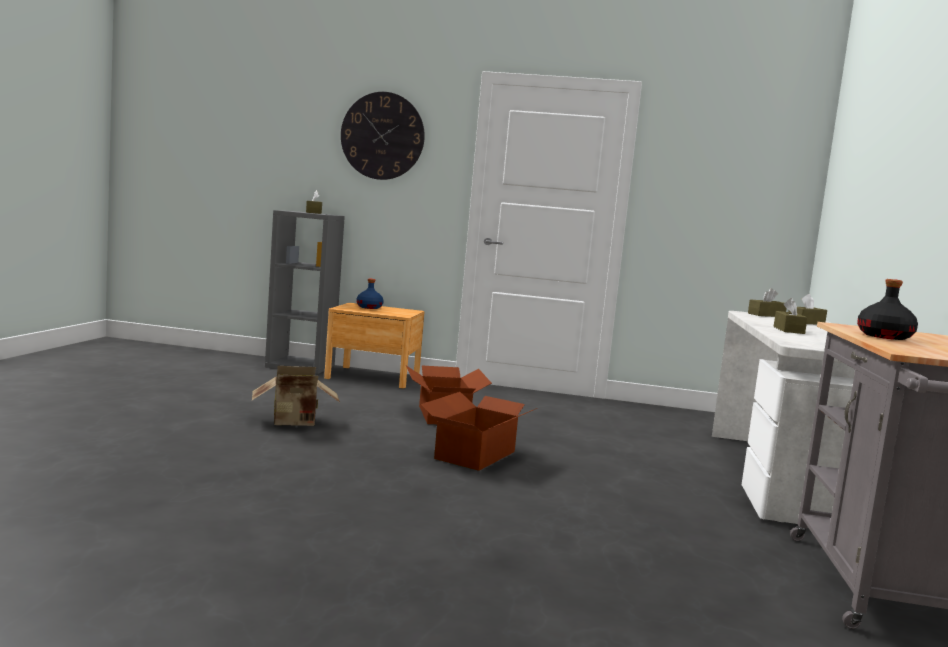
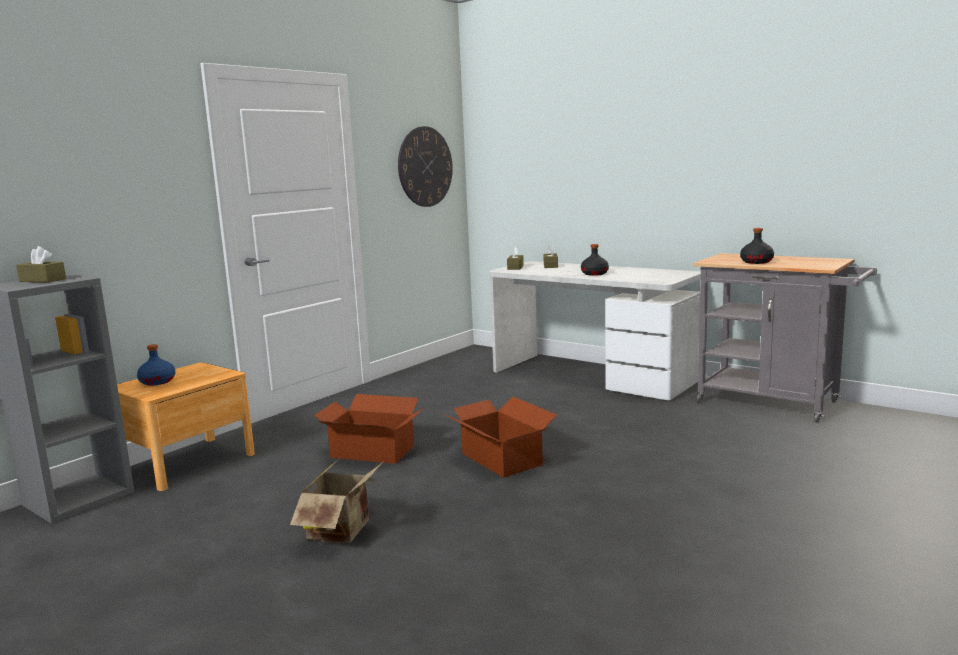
camera: 60 degrees left, 5 degrees up
(382, 136) = (95, 153): wall clock -> wall clock (425, 167)
(788, 330) = (595, 274): brown tissue box -> black bottle

